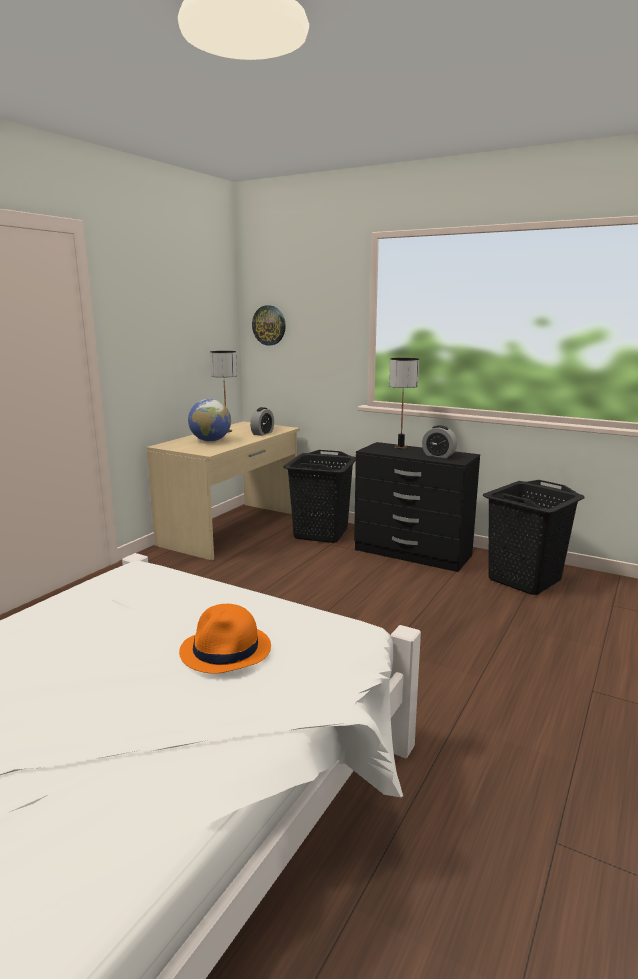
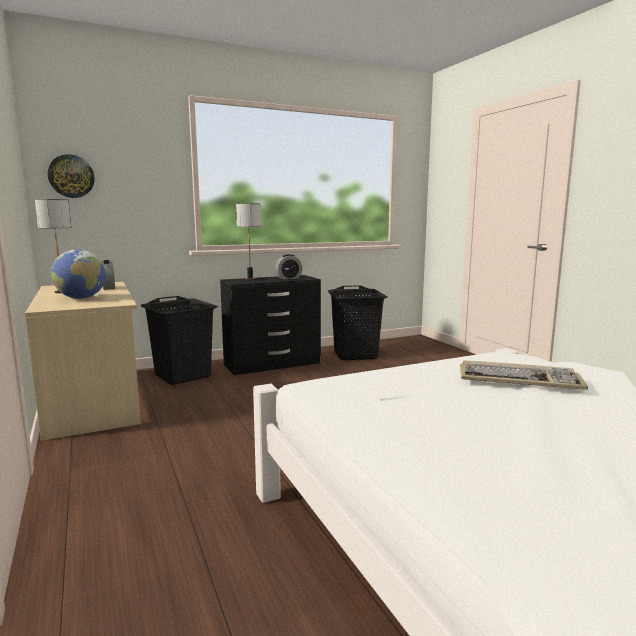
camera: 55 degrees left, 5 degrees down
(226, 650) = (519, 379): orange hat -> keyboard

